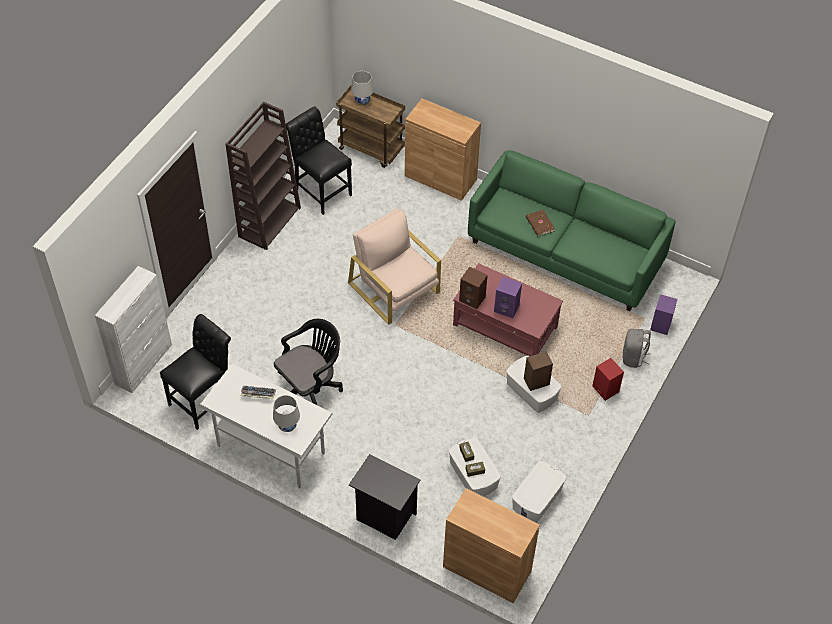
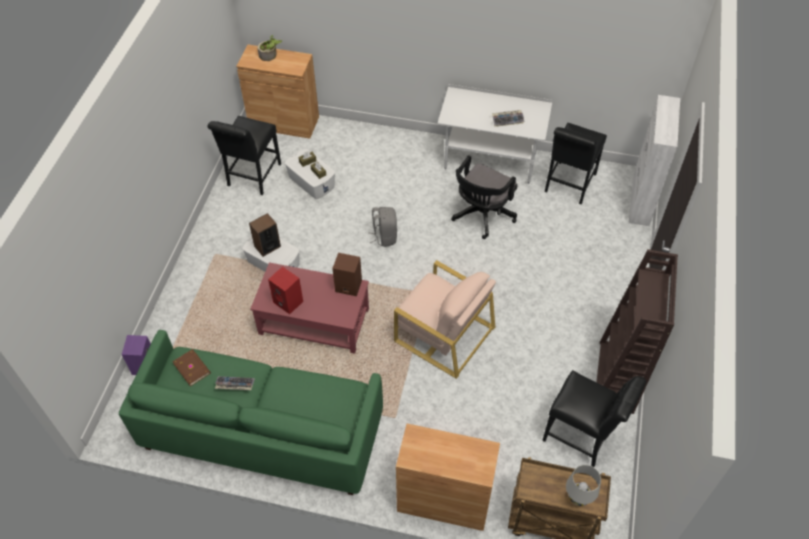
camera: 165 degrees right, 0 degrees up
(287, 426) = (470, 104): white table lamp -> none
(384, 516) = (376, 137): black nightstand -> none
(496, 530) = (270, 55): none -> potted plant
(507, 308) = (308, 285): purple speaker -> none
(537, 499) = (252, 177): white storage box -> black chair
(539, 224) = (292, 390): brown book -> brown book (192, 368)
(584, 238) = (234, 385): none -> keyboard
(604, 389) = (201, 282): red speaker -> red speaker (289, 302)
(633, 357) = (173, 321): grey backpack -> grey backpack (384, 237)

